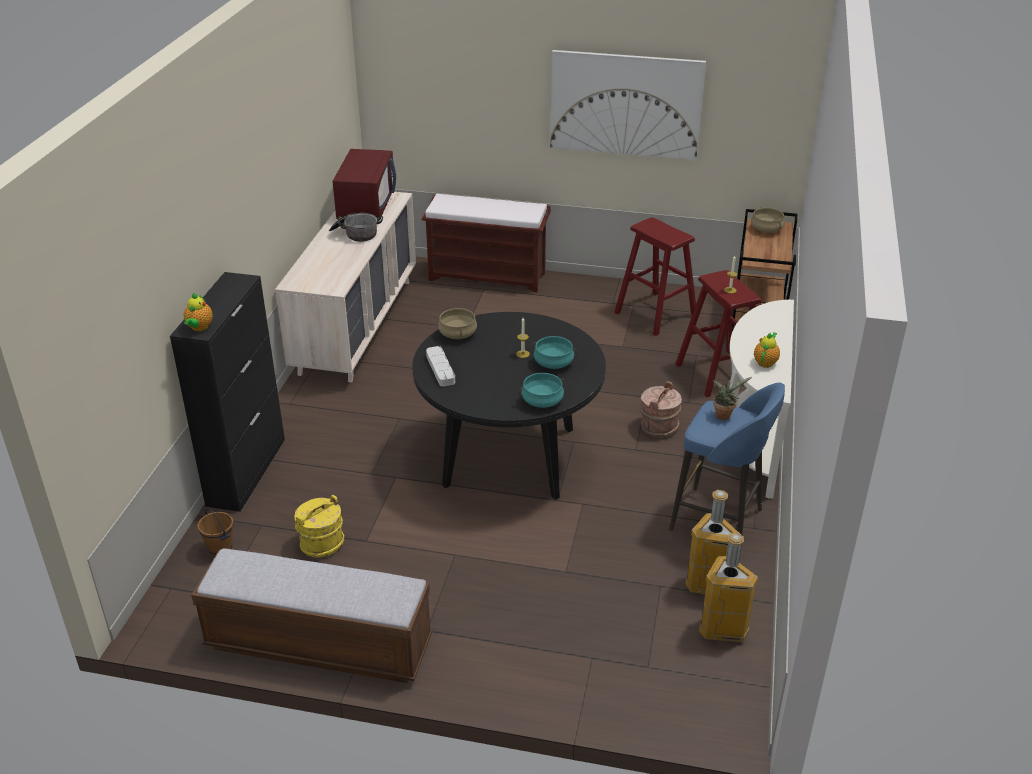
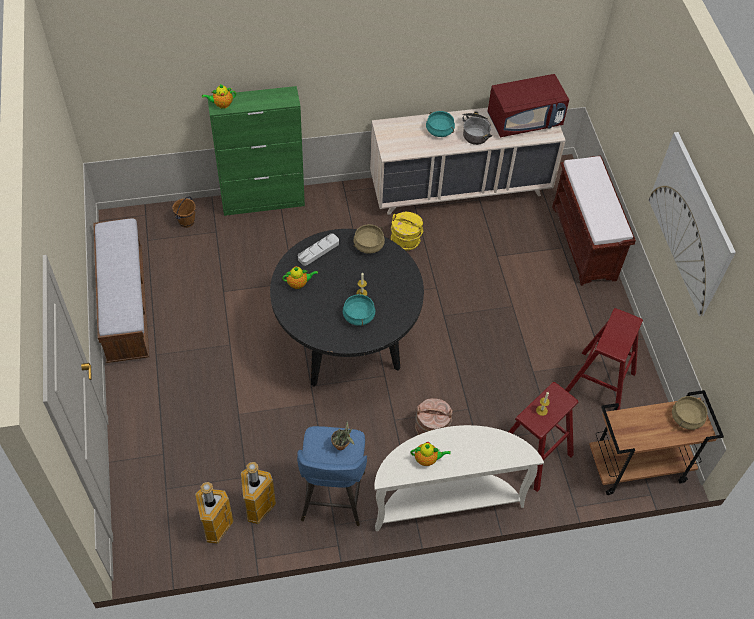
camera: 65 degrees right, 20 degrees up
(247, 471) = (263, 201): black cabinet -> green cabinet
(321, 543) = (211, 269): yellow bucket -> yellow bucket (405, 240)
(479, 393) = (299, 284): none -> teapot
(542, 401) = (306, 324): turquoise cooking pot -> turquoise cooking pot (440, 130)

